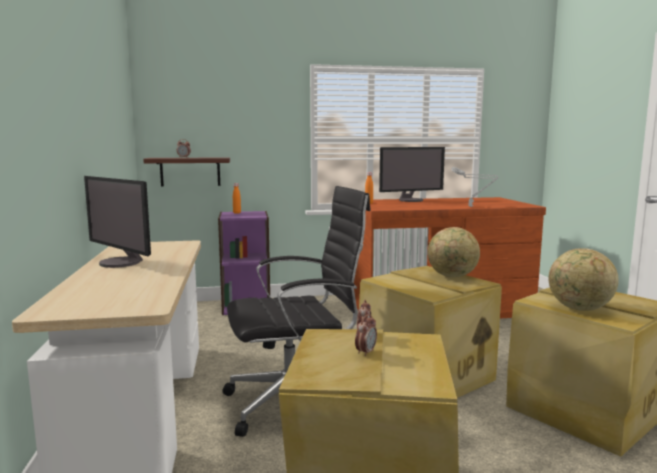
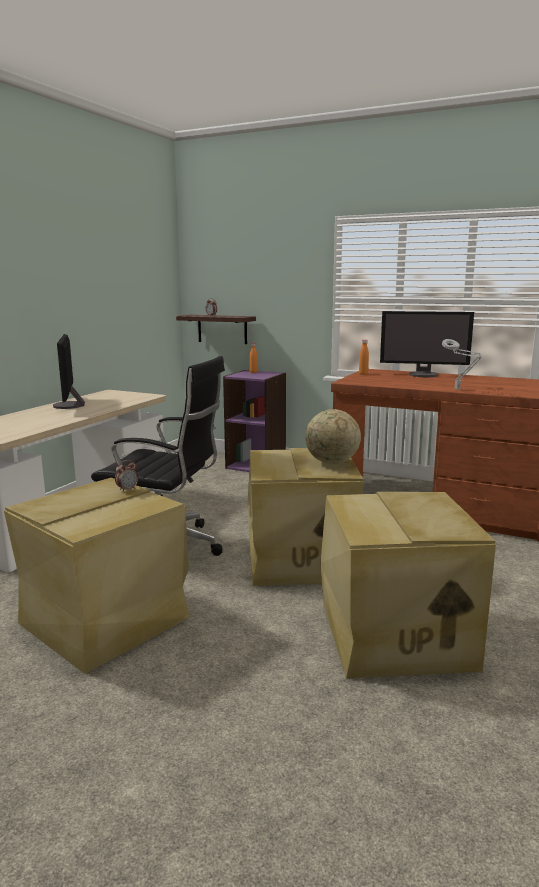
camera: 35 degrees right, 5 degrees up
(366, 352) = (96, 500): alarm clock -> none
(579, 309) = (362, 516): globe -> none

